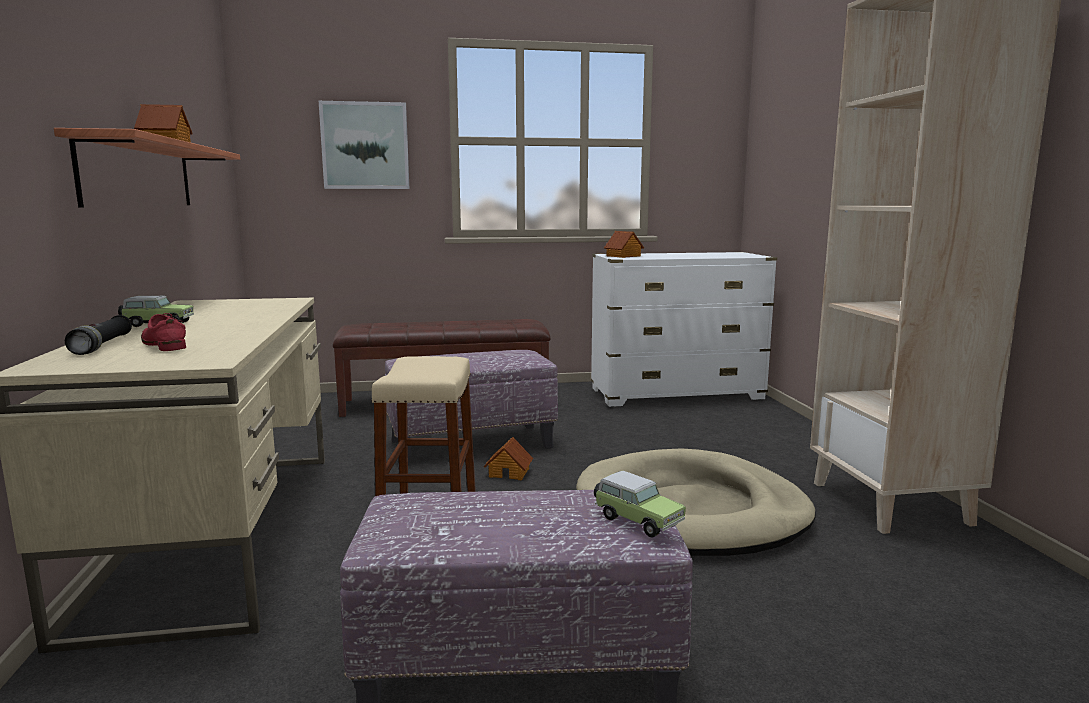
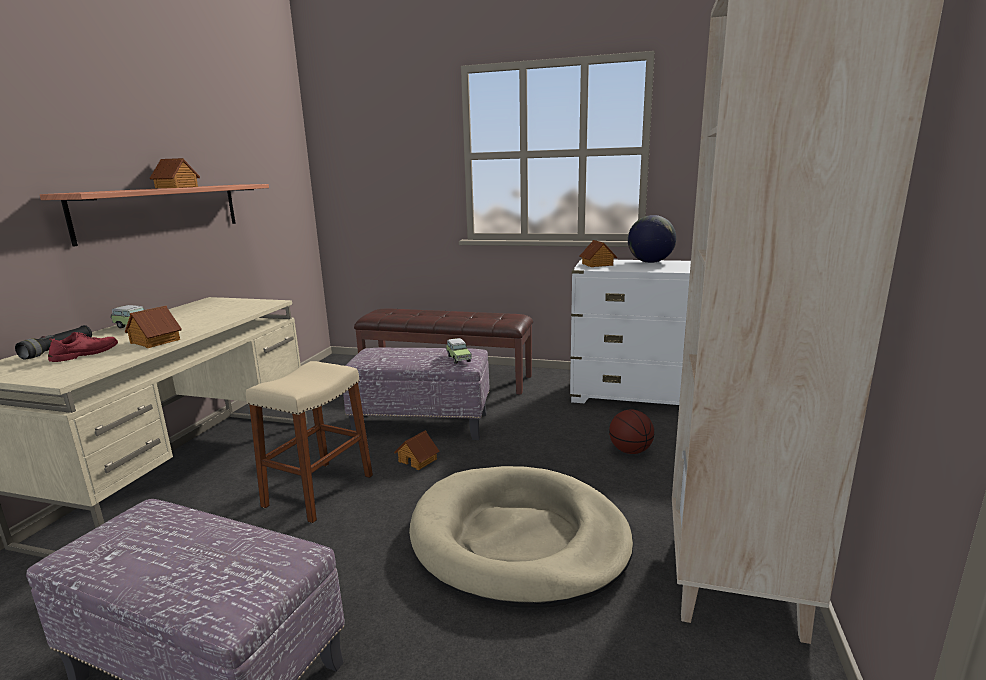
camera: 25 degrees right, 5 degrees up
(164, 345) = (86, 353): red shoe -> red shoe turned 45 degrees clockwise
(235, 331) = (154, 341): none -> toy house
(365, 146) = (399, 164): picture -> none
(636, 520) = (241, 588): toy car -> toy car (458, 358)
(668, 254) = (650, 262): none -> globe
(708, 435) = (630, 451): none -> basketball

